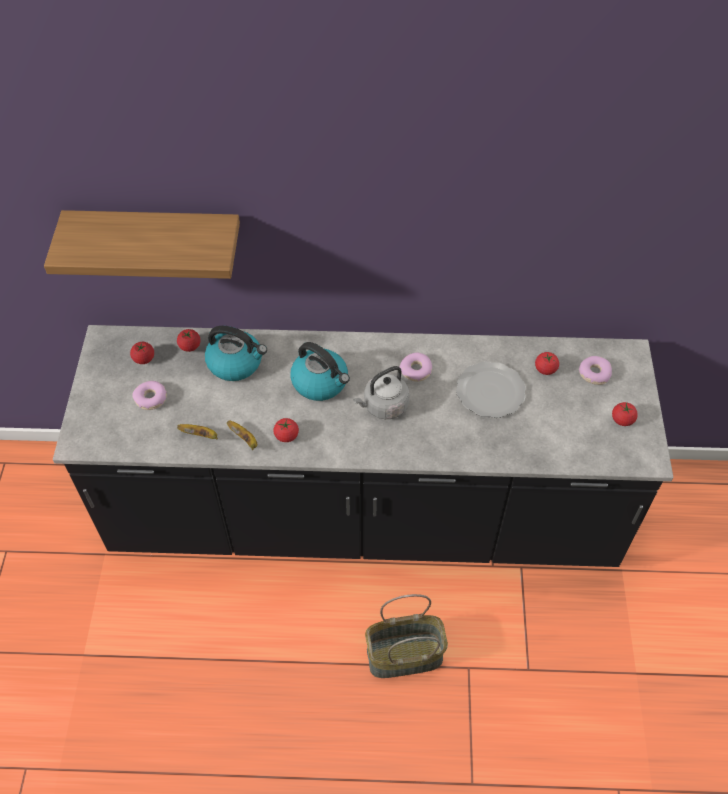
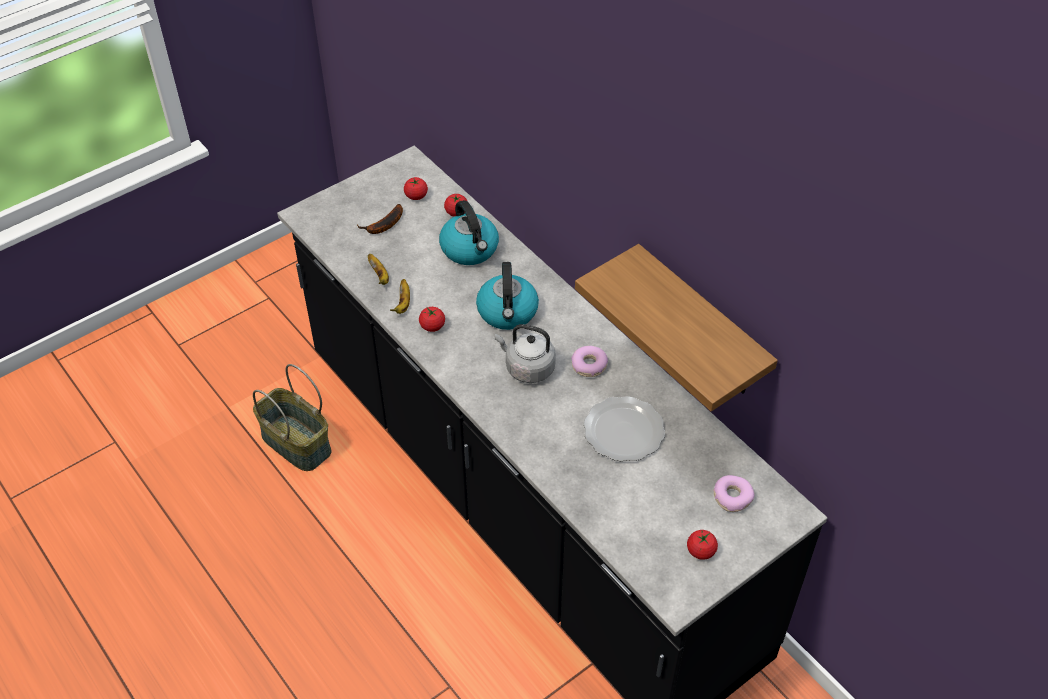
camera: 50 degrees right, 5 degrees down
(151, 399) = (383, 225): donut -> banana
(156, 237) = (469, 91): shelf -> shelf (701, 325)
(404, 656) = (415, 627): basket -> basket (295, 443)
(545, 369) = (695, 456): tomato -> none

